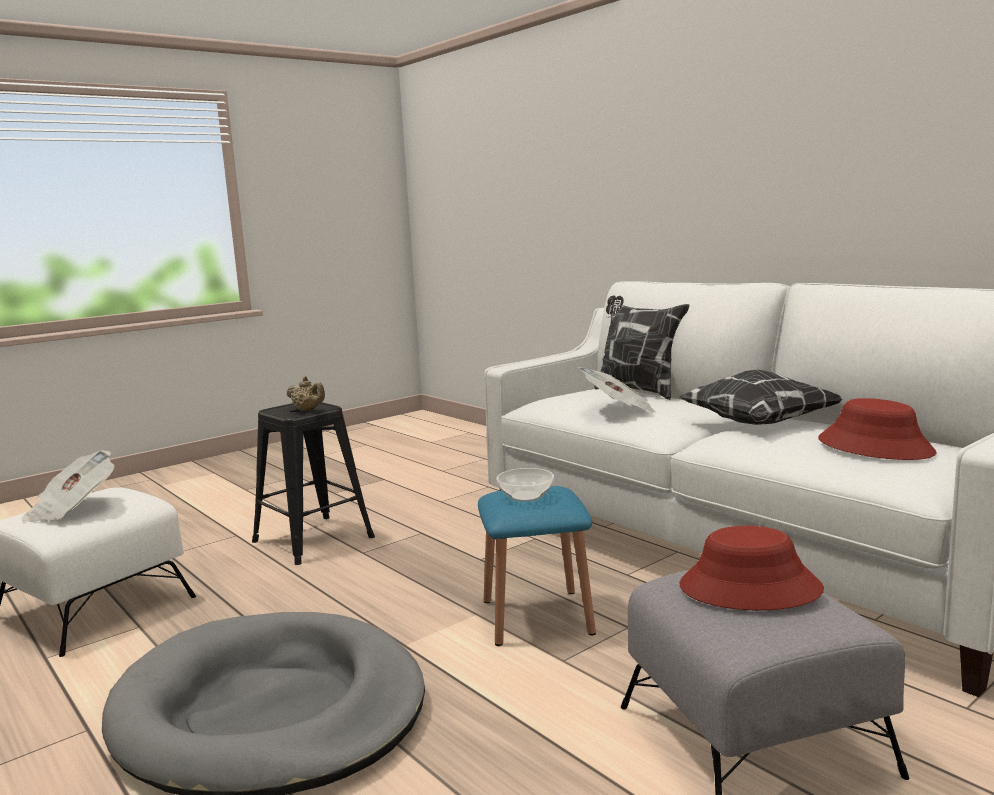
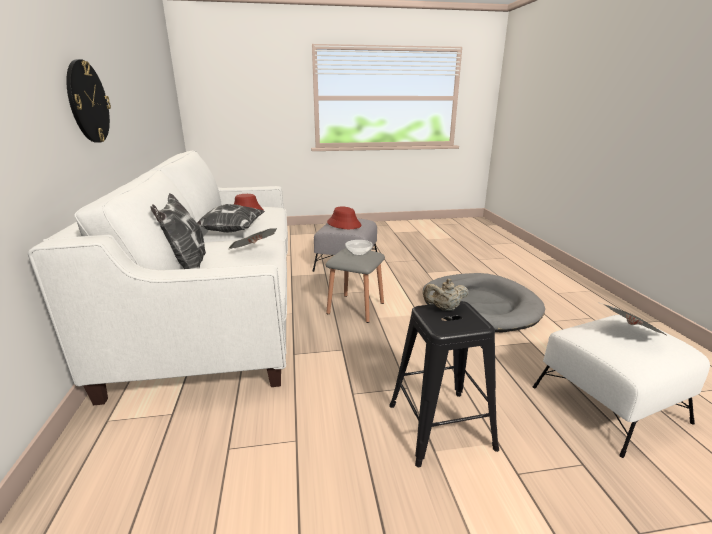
camera: 150 degrees left, 10 degrees up
(308, 410) = (444, 309): beige teapot -> beige teapot turned 75 degrees counterclockwise
(537, 616) = (355, 308): blue stool -> grey stool
(812, 181) = (88, 102): none -> wall clock

